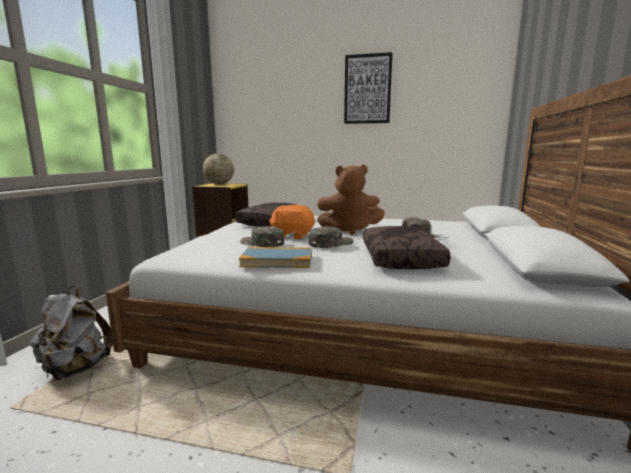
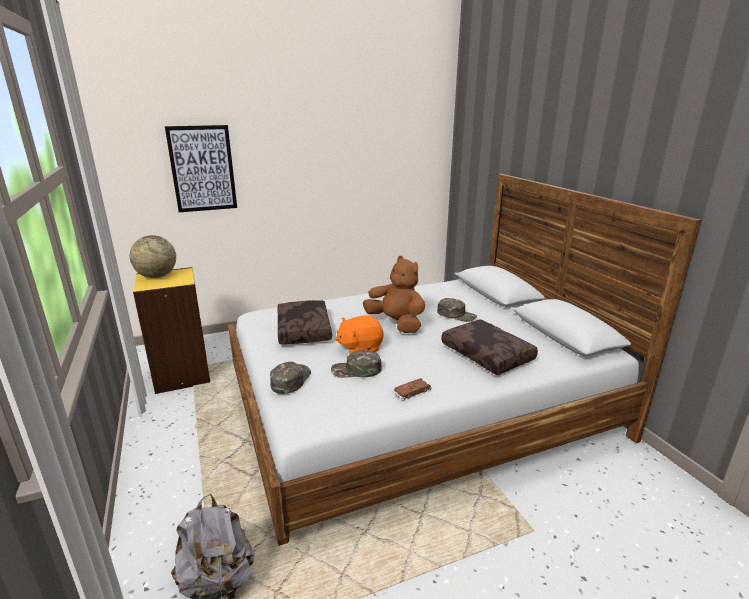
camera: 35 degrees left, 10 degrees up
(277, 261) = (412, 391): book -> brown toy car
(331, 243) = (413, 350): green cap -> green cap (290, 380)
(349, 230) = (396, 324): brown plush toy -> brown plush toy turned 105 degrees counterclockwise
(367, 89) = (316, 130): picture -> picture (202, 169)

